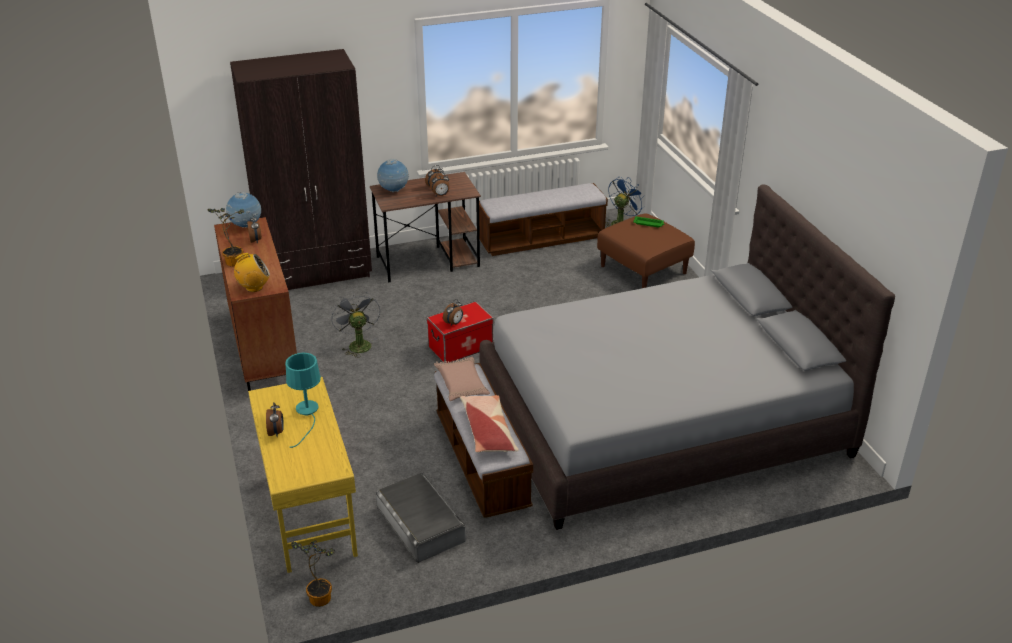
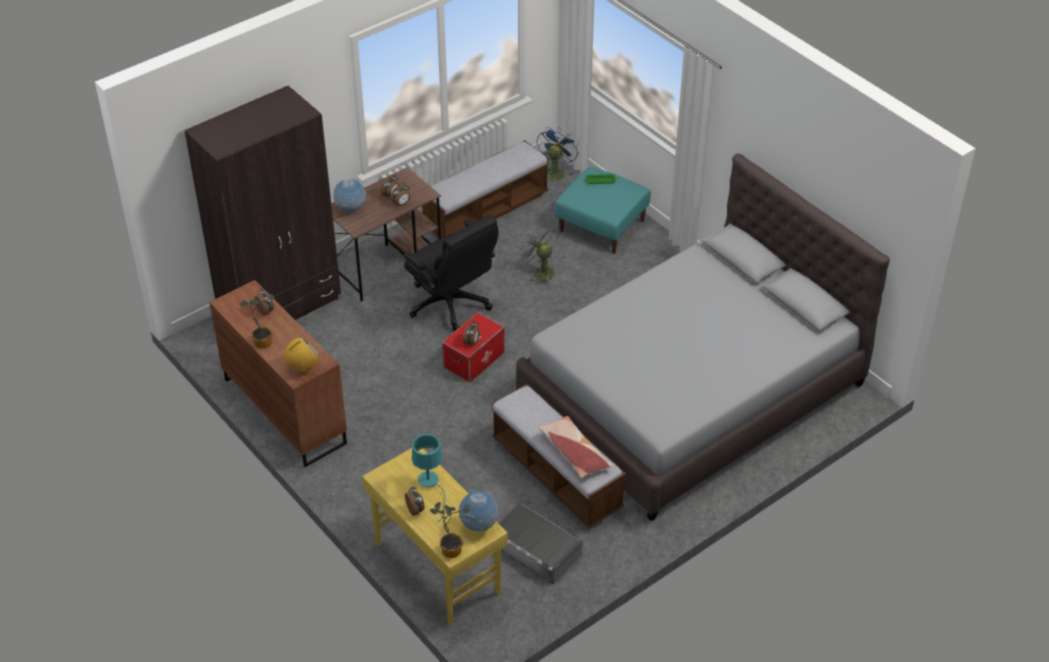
camera: 20 degrees left, 10 degrees up
(246, 226) = (244, 296): globe -> globe (479, 525)
(320, 595) = (490, 636): potted plant -> potted plant (450, 548)
(357, 344) = (373, 381): grey fan -> grey fan (540, 272)
(461, 383) = (524, 410): beige pillow -> none
(466, 303) = (452, 307): none -> black office chair
(644, 270) = (602, 226): brown ottoman -> turquoise ottoman

